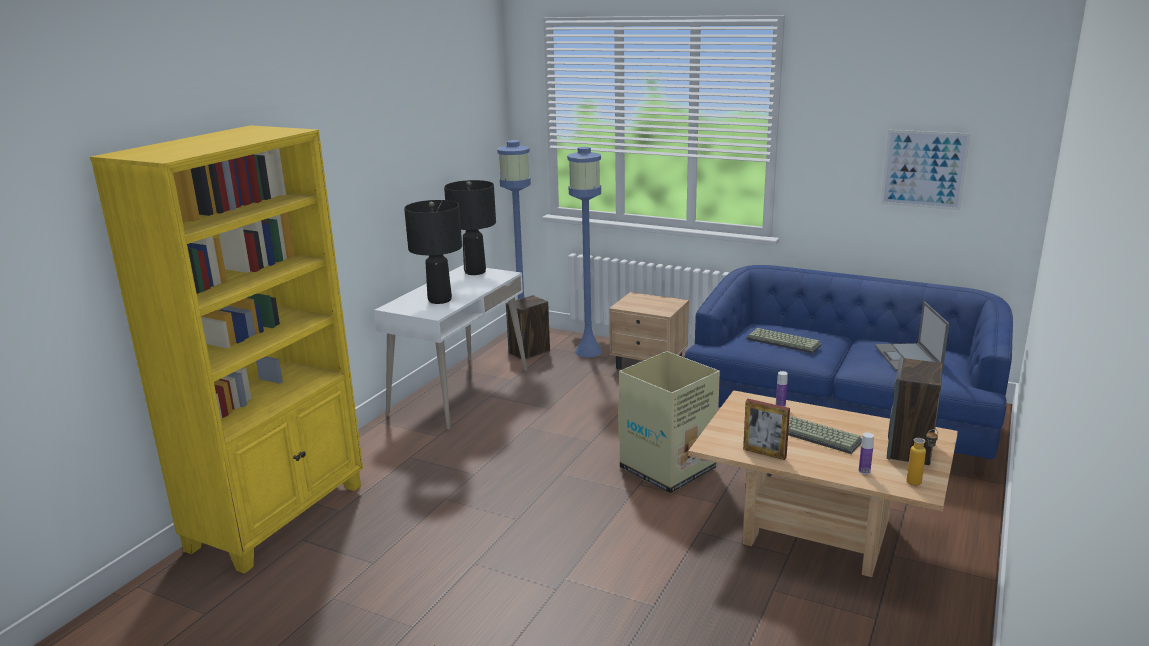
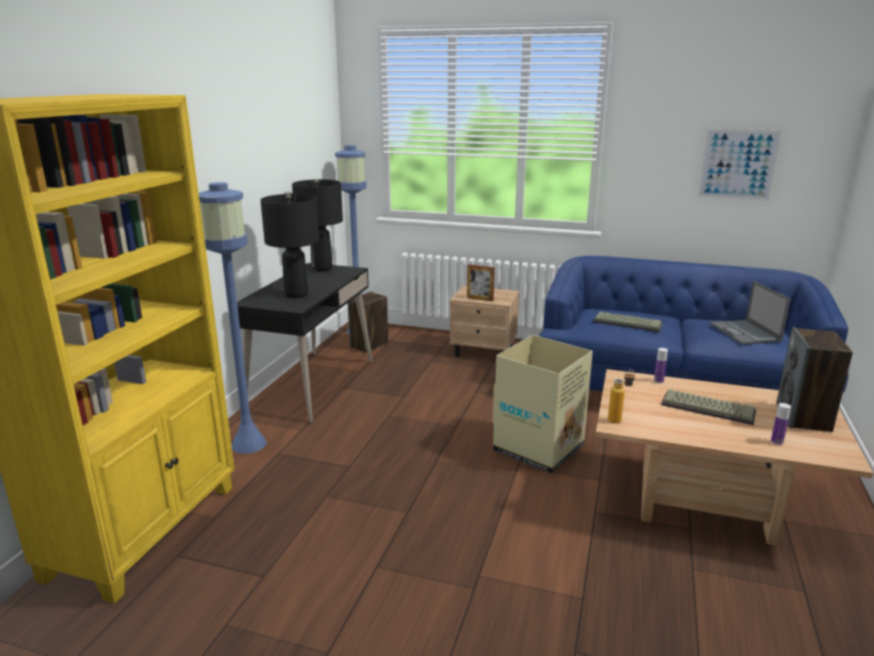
camera: 10 degrees left, 0 degrees up
(459, 391) = (312, 384): white desk -> black desk
(588, 351) = (424, 342): blue floor lamp -> blue floor lamp (249, 444)
(764, 453) = (671, 429): picture frame -> picture frame (480, 299)
(919, 481) = (834, 449): bottle -> bottle (619, 419)

